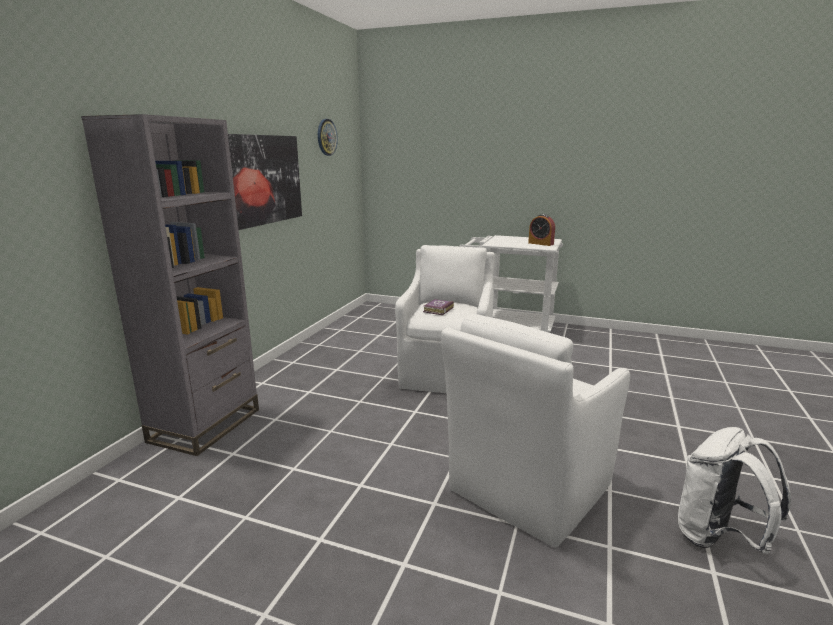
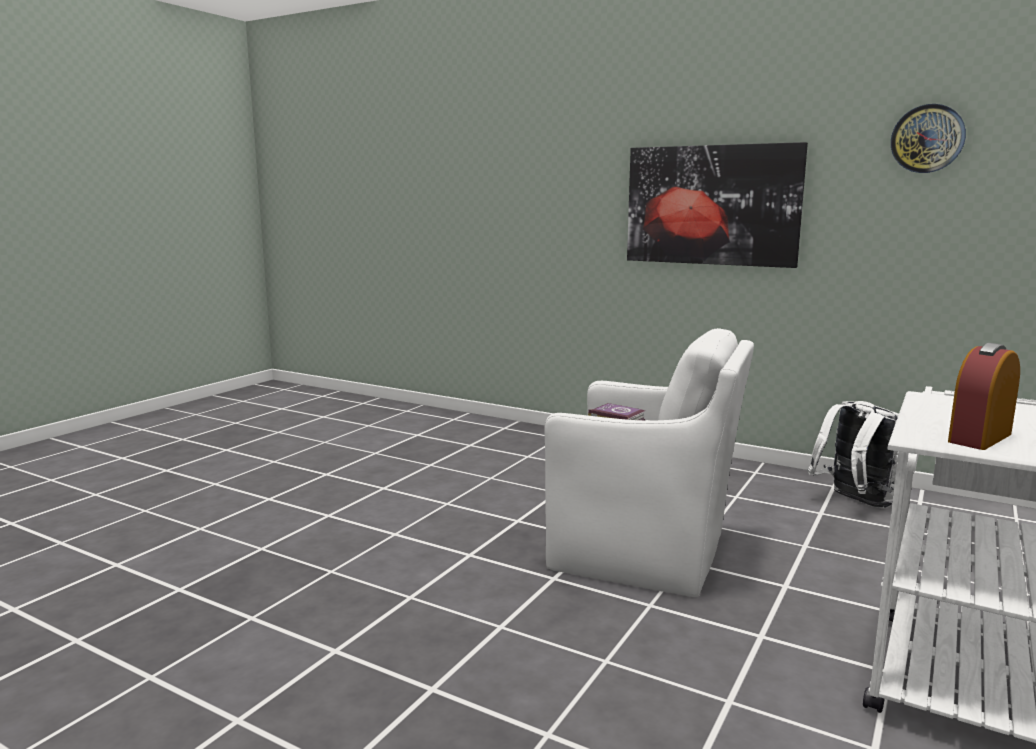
camera: 100 degrees right, 5 degrees down
(205, 425) = (526, 434): grey bookcase -> none
(527, 489) = (304, 563): white armchair -> none
(718, 538) = (99, 668): white backpack -> white backpack (855, 502)

